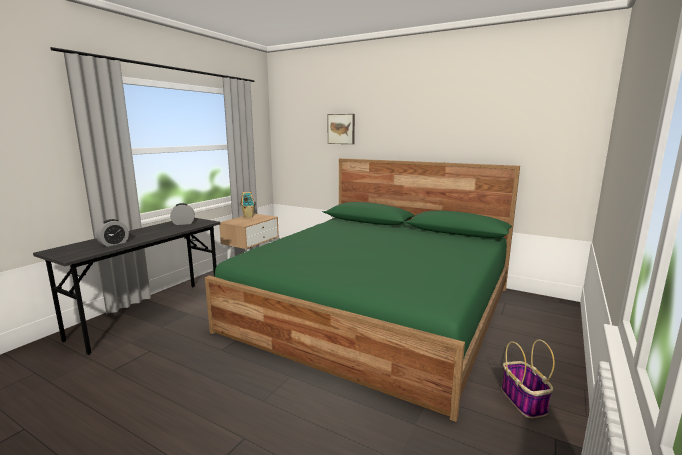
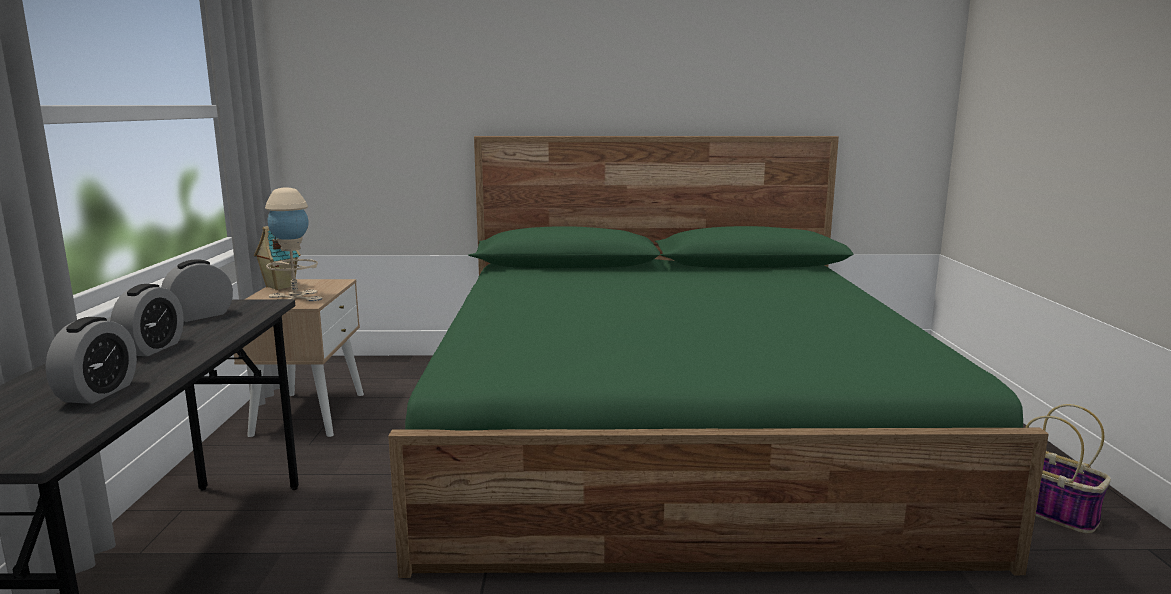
camera: 30 degrees left, 0 degrees up
(151, 232) = (152, 348): none -> alarm clock
(245, 221) = (295, 297): none -> beige table lamp
(341, 129) = (473, 71): picture -> none

